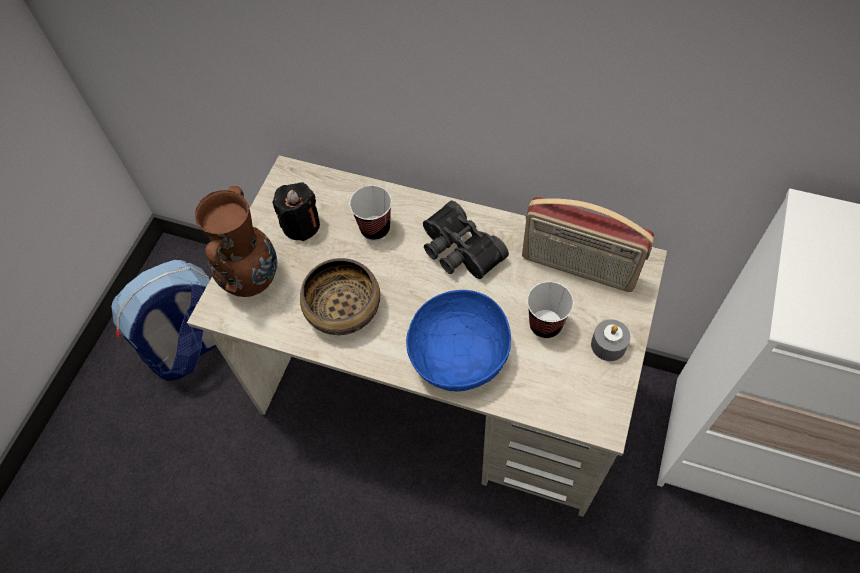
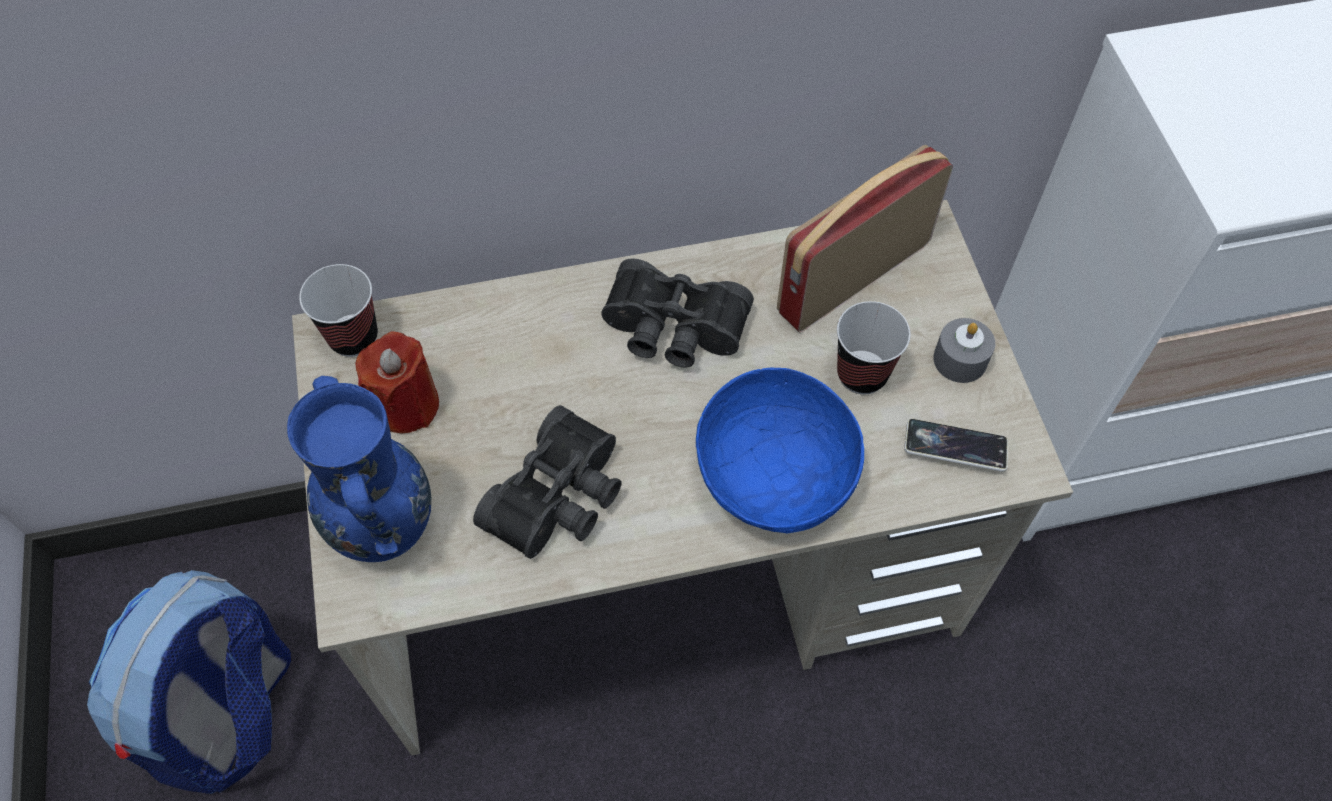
camera: 35 degrees left, 0 degrees up
(252, 279) = (384, 525): brown vase -> blue vase
(301, 225) = (406, 405): black candle -> red candle
(343, 309) = (561, 498): bowl -> black binoculars
(375, 229) = (527, 356): cup -> cup (353, 337)
(569, 392) = (954, 448): none -> phone
(578, 268) = (852, 276): radio -> radio turned 150 degrees clockwise

